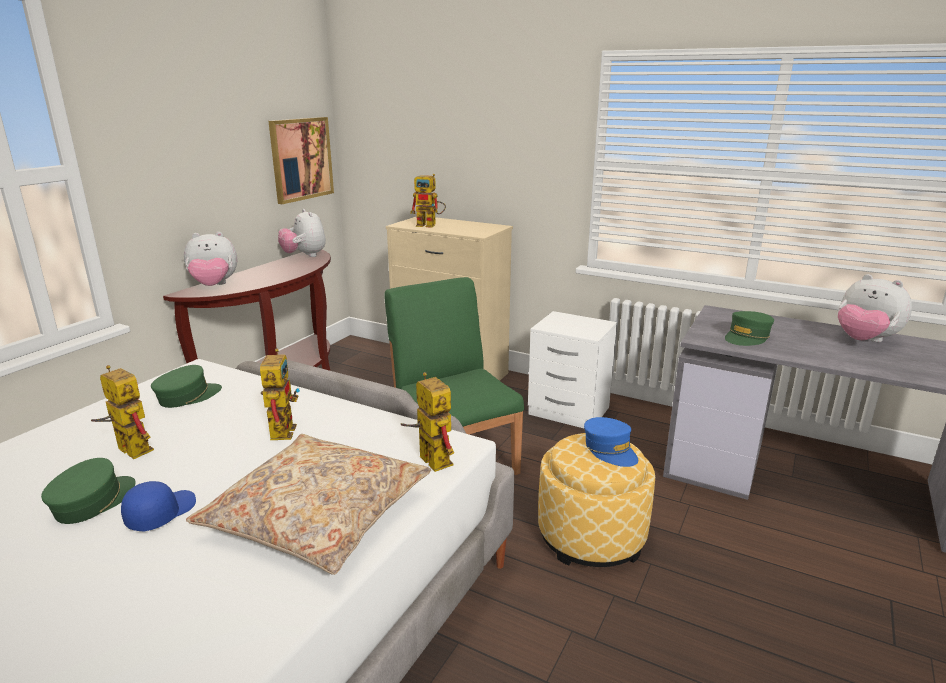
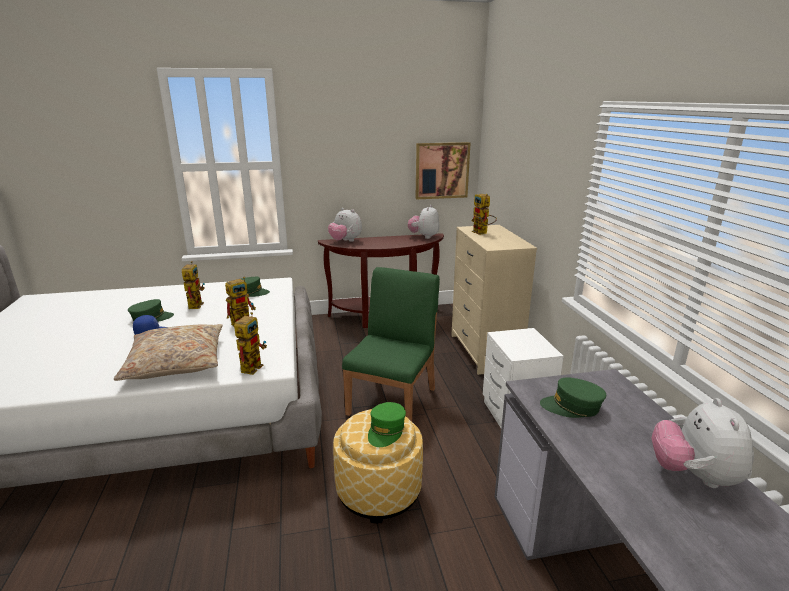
camera: 50 degrees right, 0 degrees up
(610, 450) = (386, 430): blue cap -> green cap

